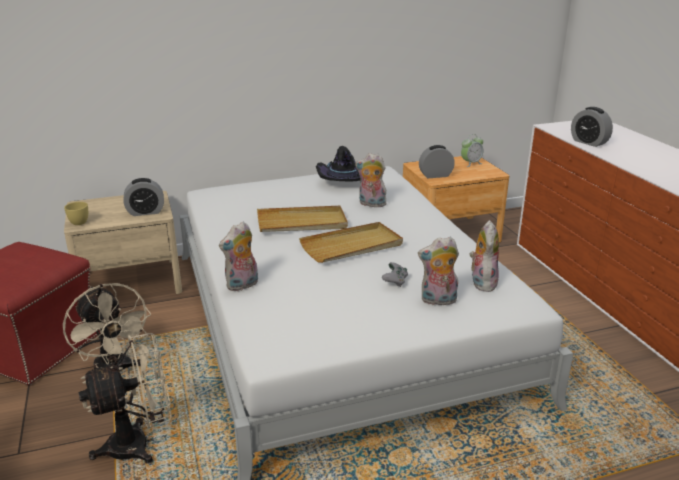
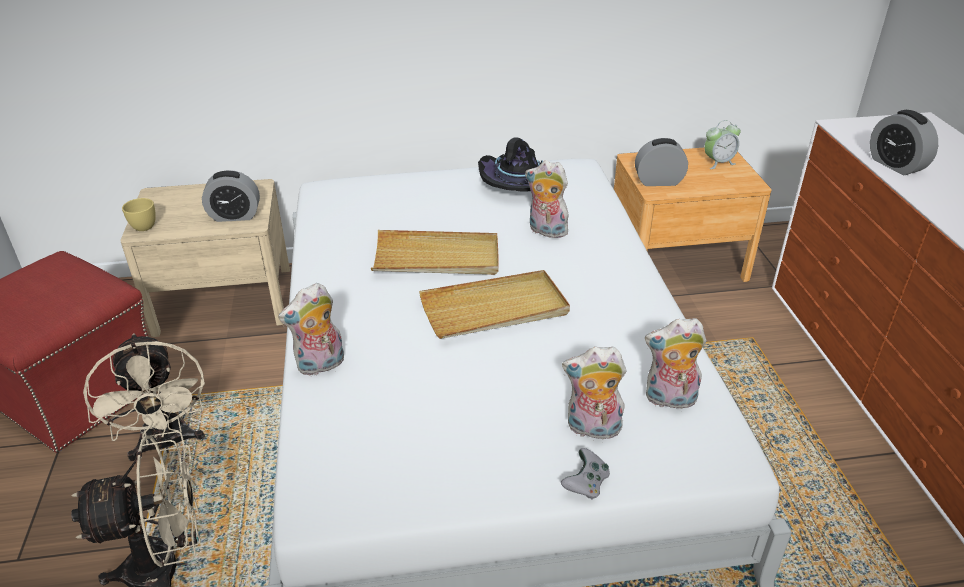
camera: 10 degrees right, 10 degrees up
(395, 281) = (539, 383): grey game controller -> grey game controller (585, 484)
(481, 282) = (669, 400): plush toy -> plush toy turned 105 degrees counterclockwise

